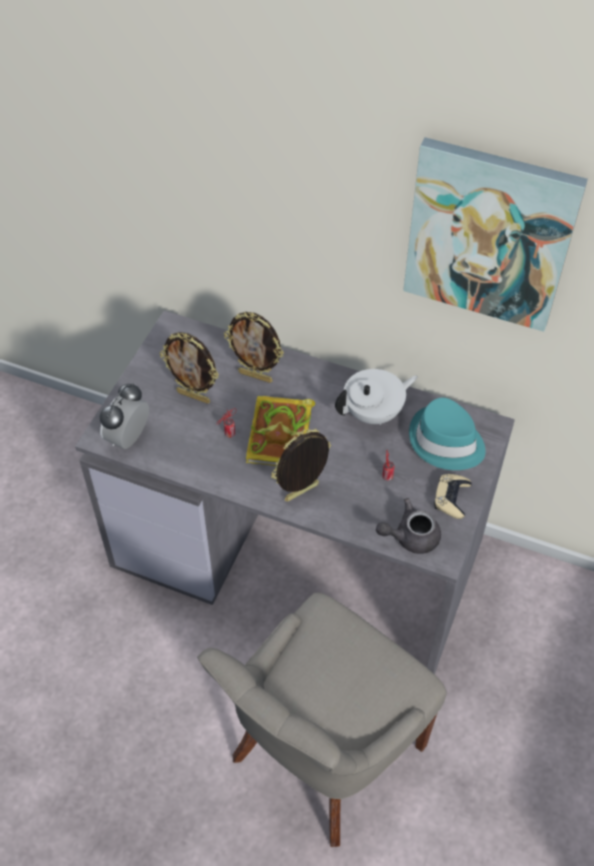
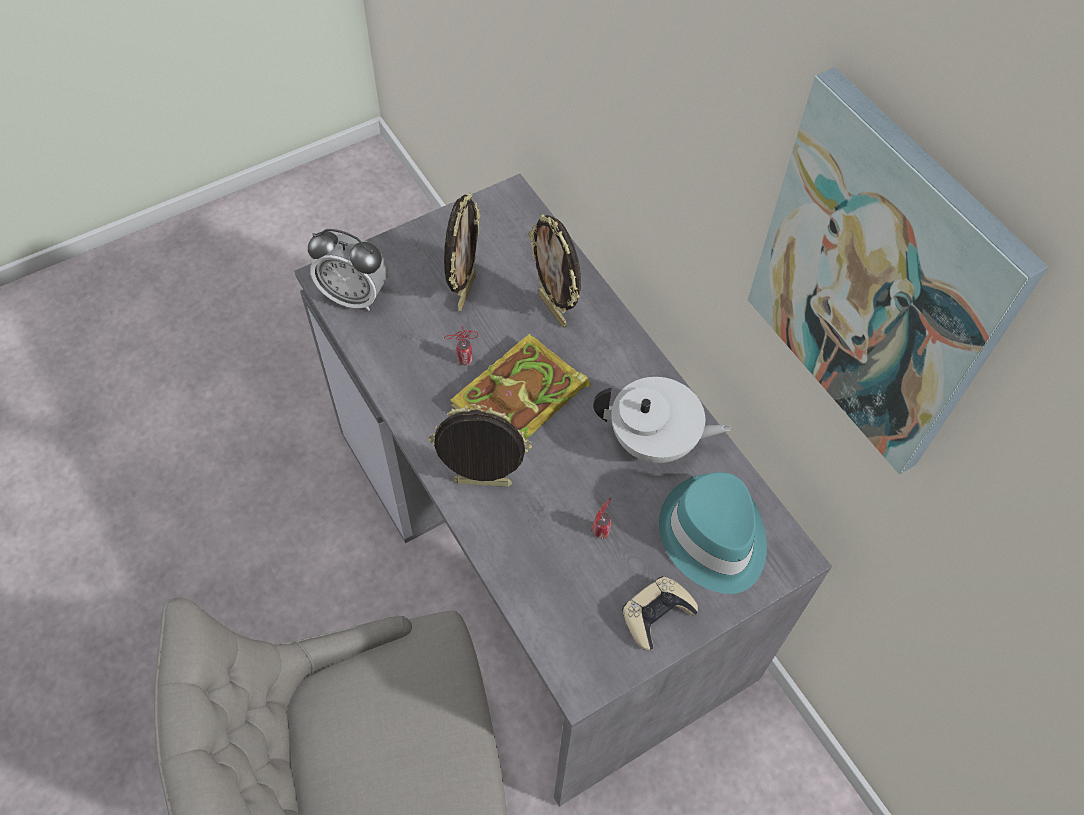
camera: 35 degrees right, 5 degrees up
(128, 437) = (354, 296): alarm clock -> alarm clock turned 135 degrees counterclockwise
(194, 396) = (465, 291): picture frame -> picture frame turned 135 degrees counterclockwise
(410, 537) = (562, 628): grey teapot -> none

